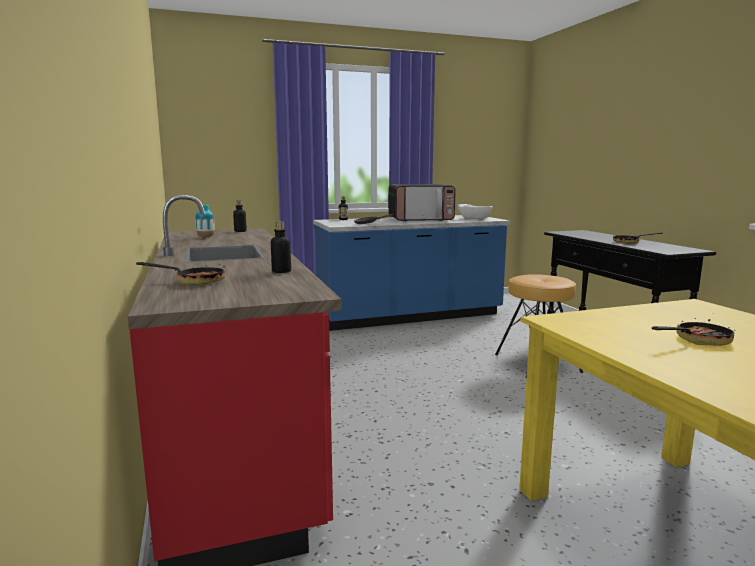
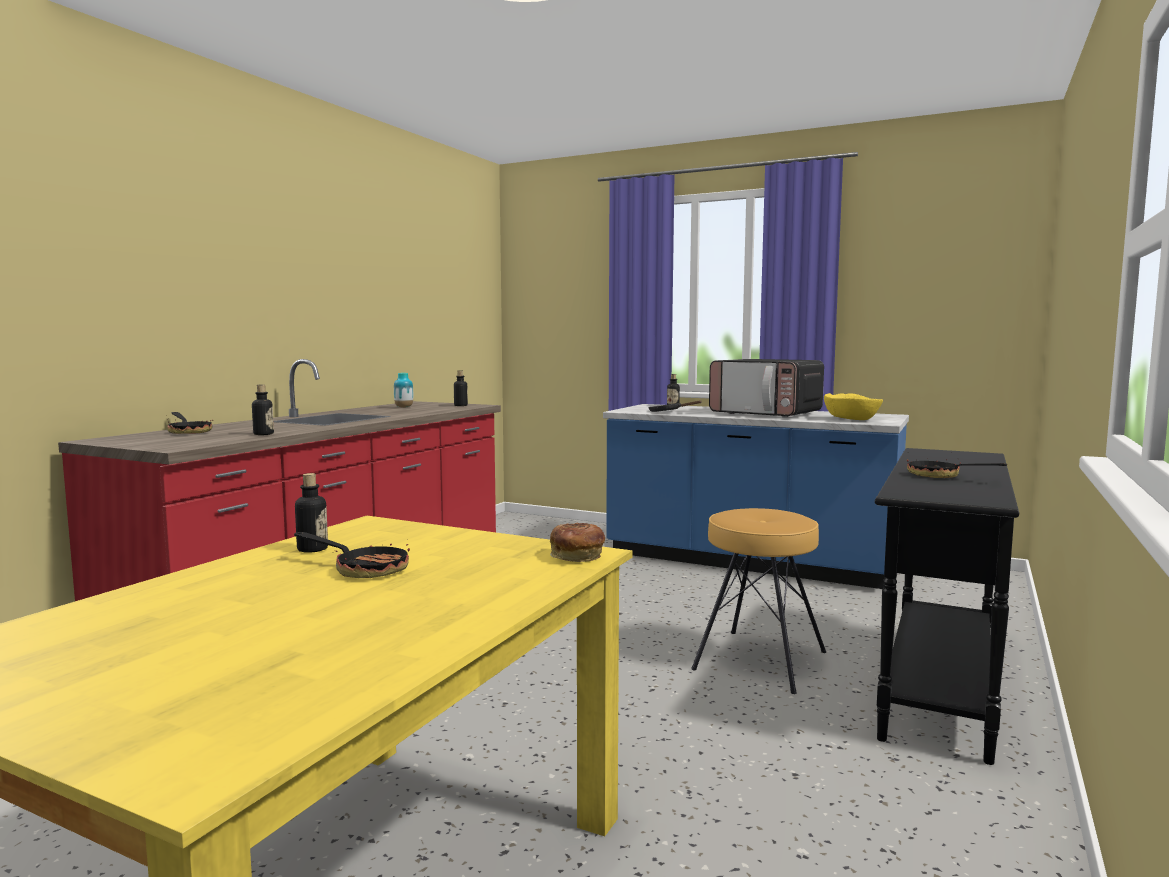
camera: 45 degrees right, 5 degrees down
(474, 219) = (851, 419): white bowl -> yellow bowl
(622, 341) = (312, 549): none -> bottle
(704, 307) = (577, 557): none -> bread

